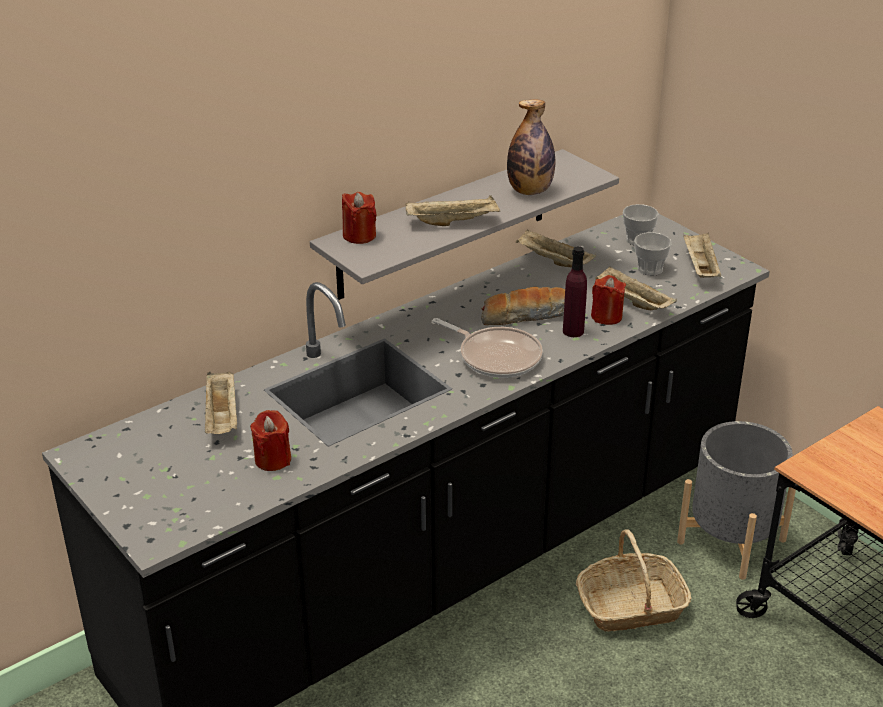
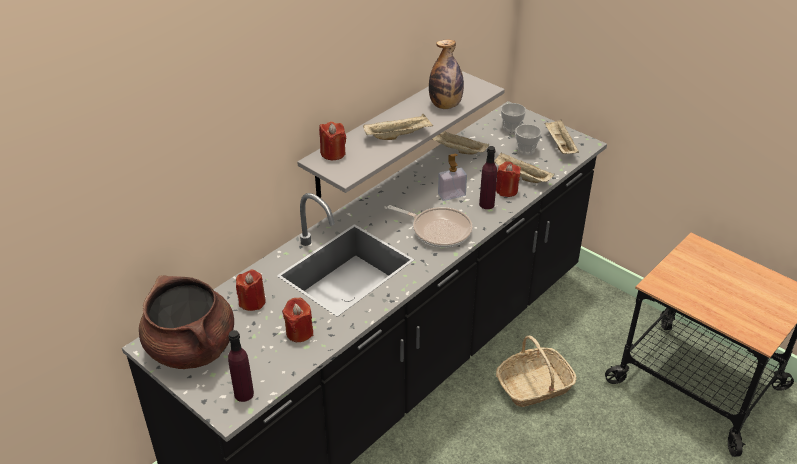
camera: 10 degrees left, 5 degrees up
(129, 463) = (192, 348): none -> brown cooking pot
(179, 523) = (244, 394): none -> purple bottle
(222, 417) = (252, 302): beige tray -> red candle
(528, 315) = (451, 195): bread -> soap dispenser
(731, 541) = (589, 329): grey planter -> none

